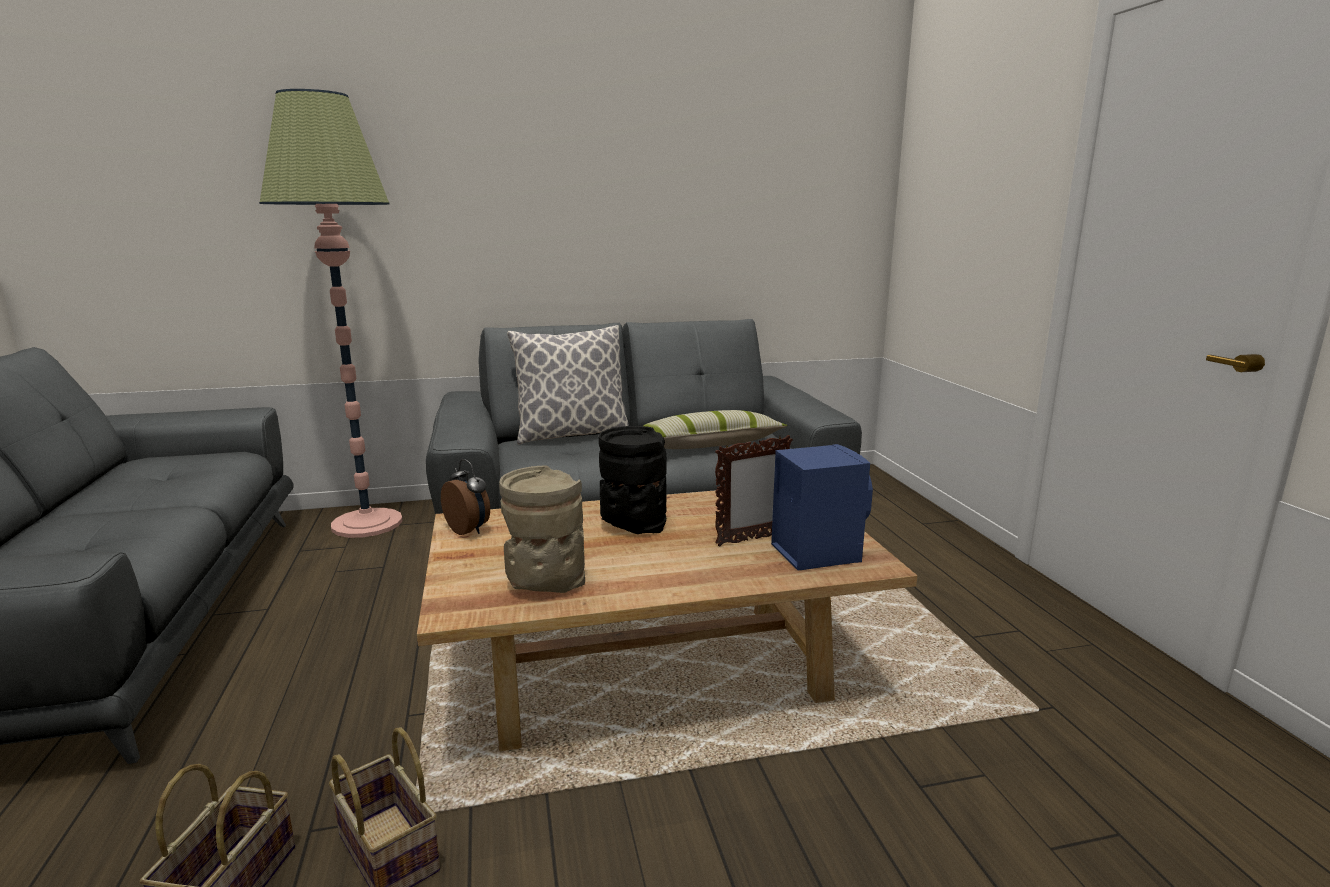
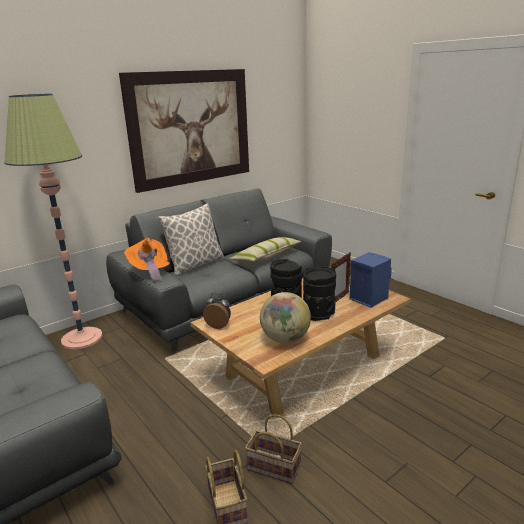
camera: 25 degrees left, 5 degrees up
(458, 423) = (150, 272): none -> orange hat
(544, 583) = (285, 339): beige vase -> globe
(630, 191) = (191, 128): none -> picture
(674, 555) = (319, 313): none -> black vase

